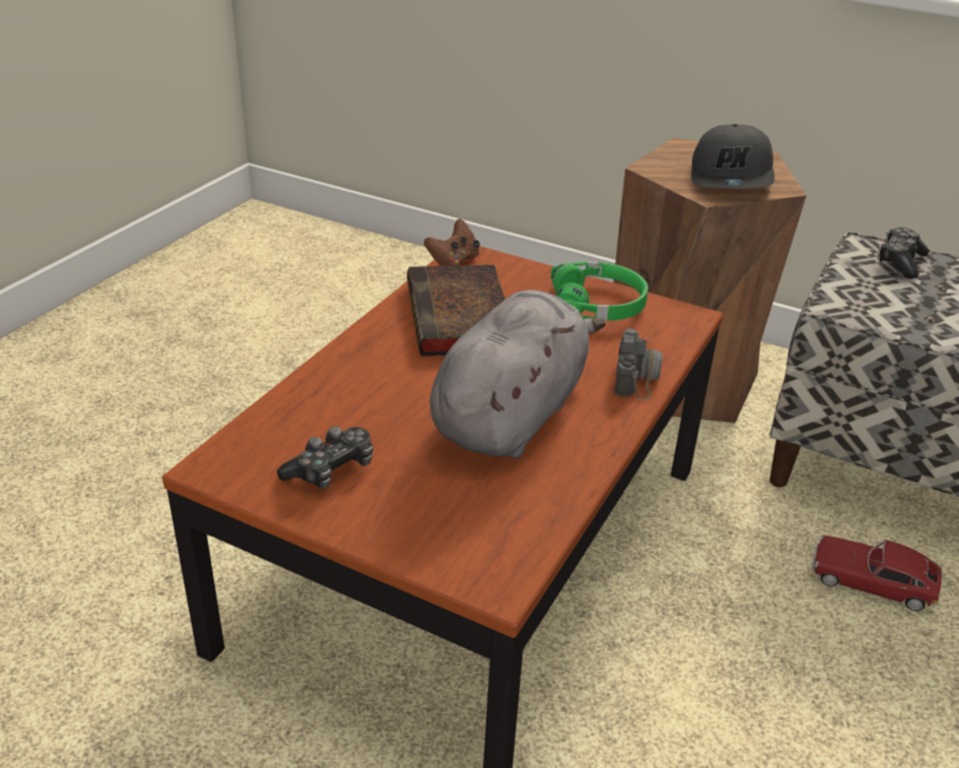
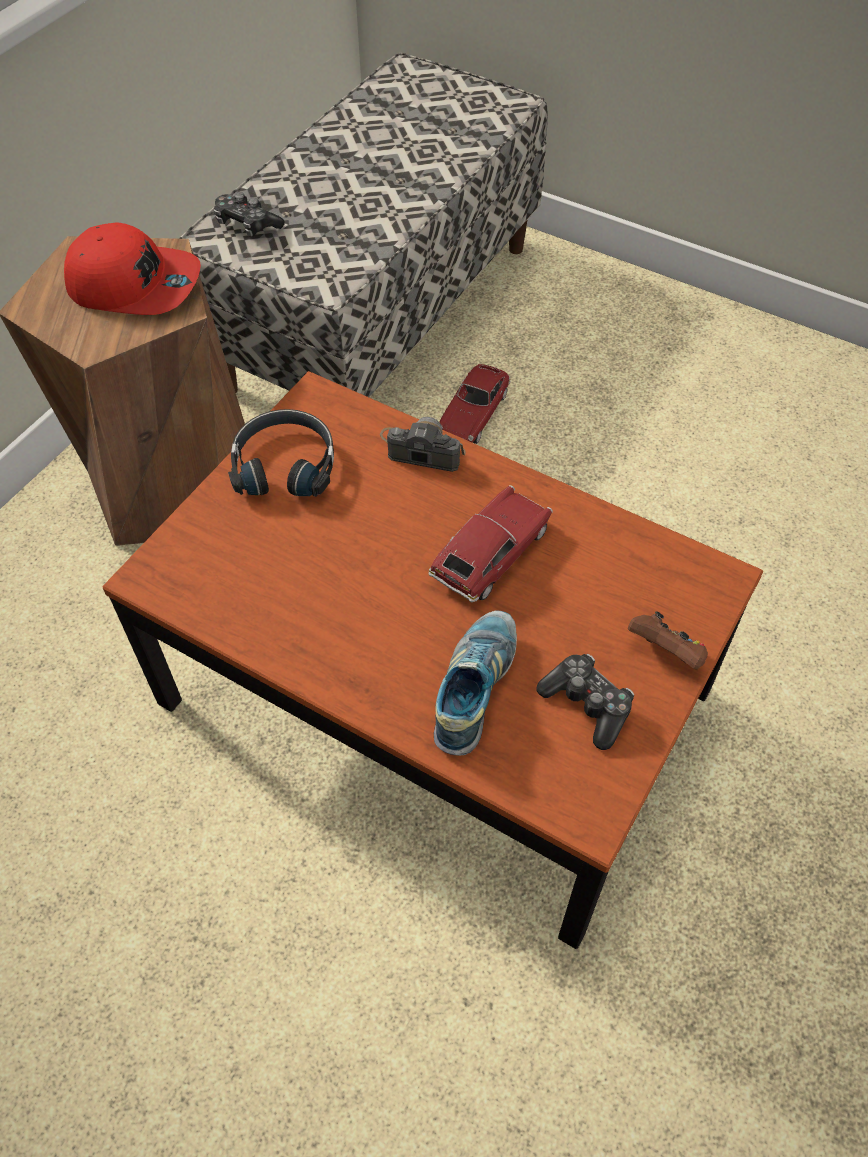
camera: 85 degrees left, 20 degrees up
(355, 404) = (475, 688): none -> shoe
(453, 262) = (165, 592): brown game controller -> brown game controller (666, 652)
(461, 320) = (308, 589): book -> none
(511, 415) = (491, 554): grey plush toy -> toy car
(598, 304) = (285, 464): green headphones -> black headphones
(731, 178) = (135, 284): grey cap -> red cap

